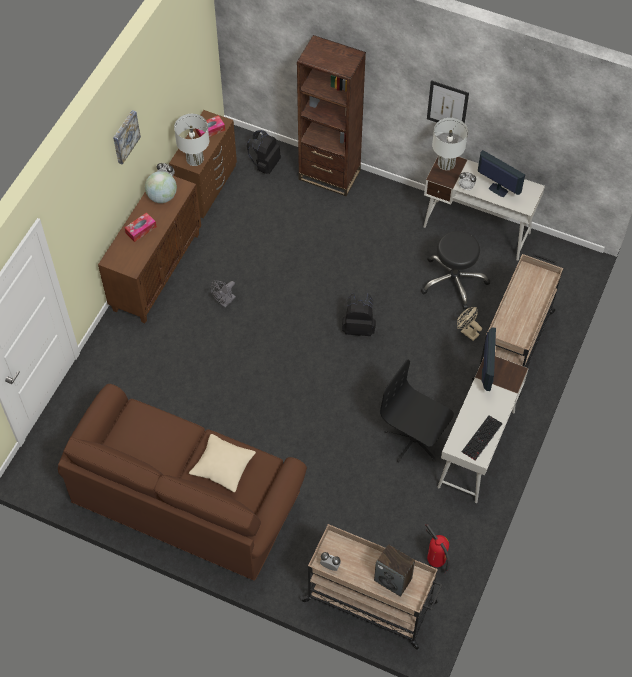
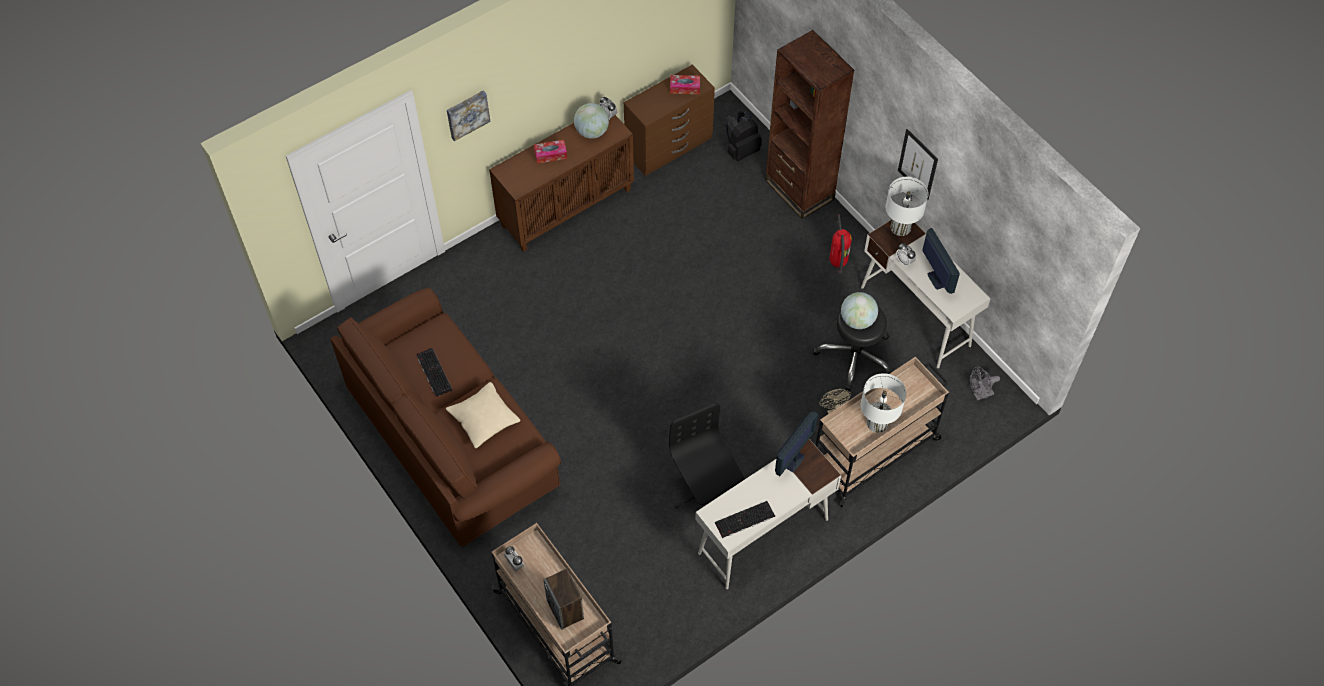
camera: 30 degrees right, 0 degrees up
(125, 136) = (561, 51): picture -> picture (467, 114)
(155, 450) = (433, 372): none -> keyboard
(195, 159) = (651, 109): white table lamp -> white table lamp (877, 422)
(225, 302) = (612, 268): grey fan -> grey fan (980, 394)
(358, 327) = (726, 356): black backpack -> none
(435, 561) = (646, 623): fire extinguisher -> fire extinguisher (837, 263)
(456, 249) = (857, 320): none -> globe

